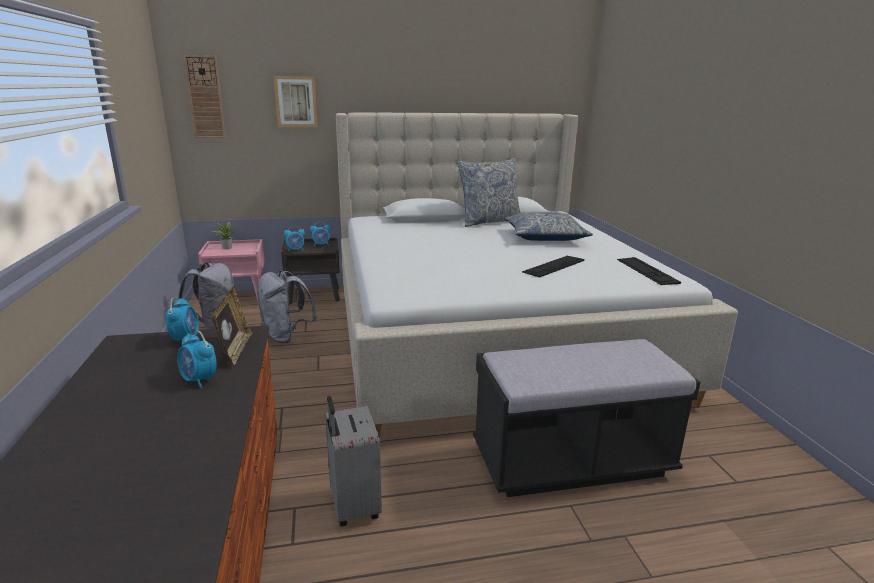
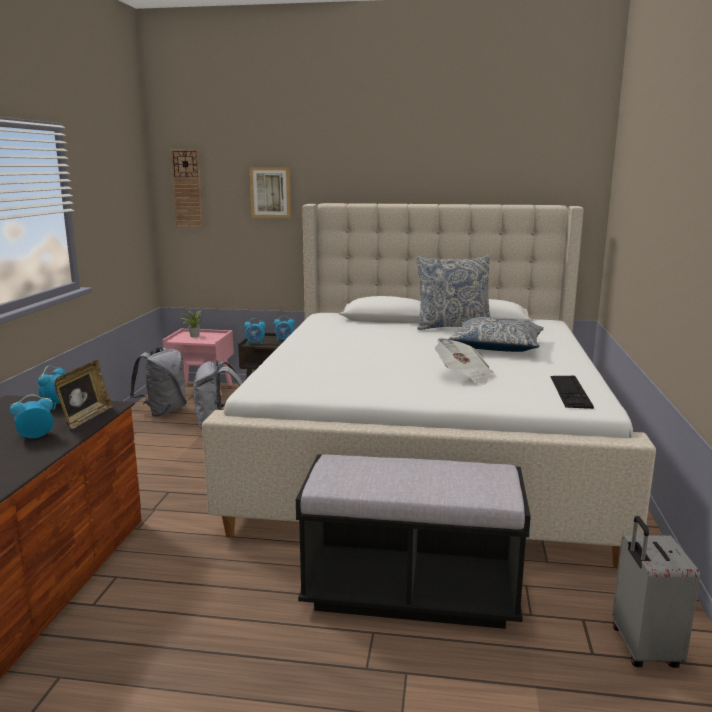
camera: 20 degrees right, 5 degrees down
(199, 380) = (35, 436): alarm clock -> alarm clock turned 90 degrees clockwise
(353, 506) = (165, 586): grey suitcase -> grey suitcase (643, 649)
(554, 266) = (464, 376): keyboard -> newspaper

